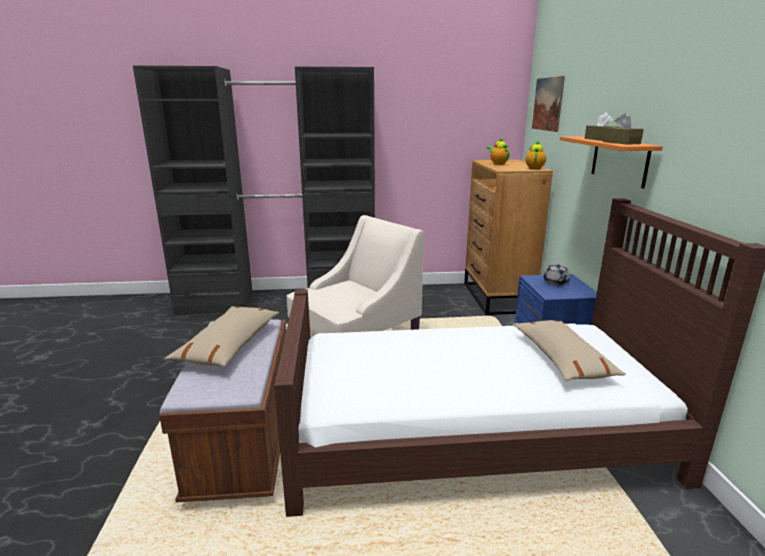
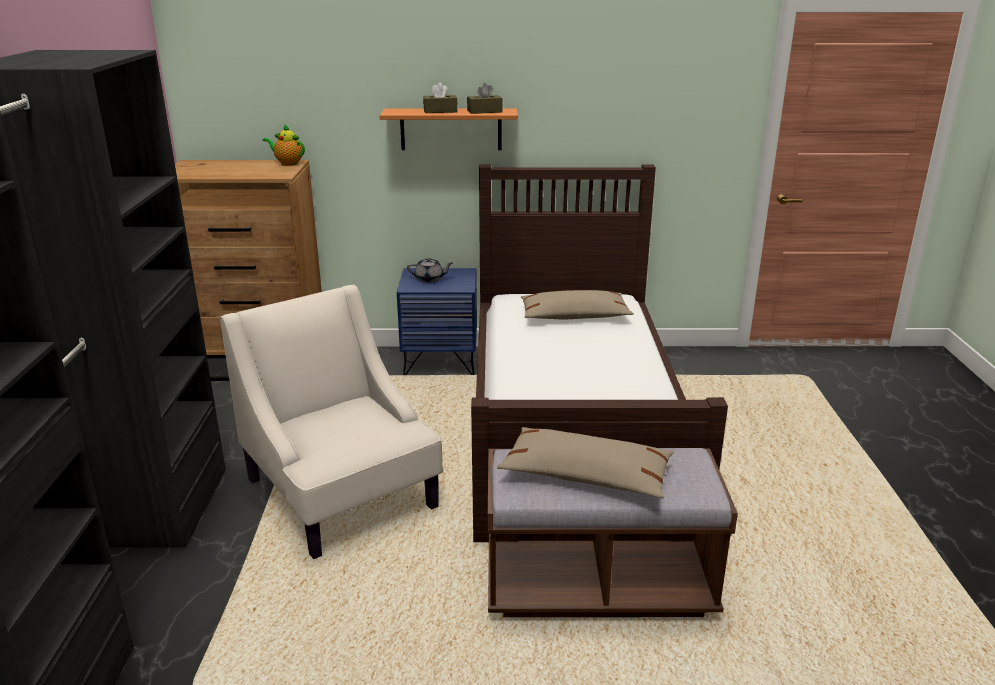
camera: 85 degrees left, 5 degrees up
(498, 164) = (221, 172): teapot -> none
(547, 104) = (245, 72): picture -> none

